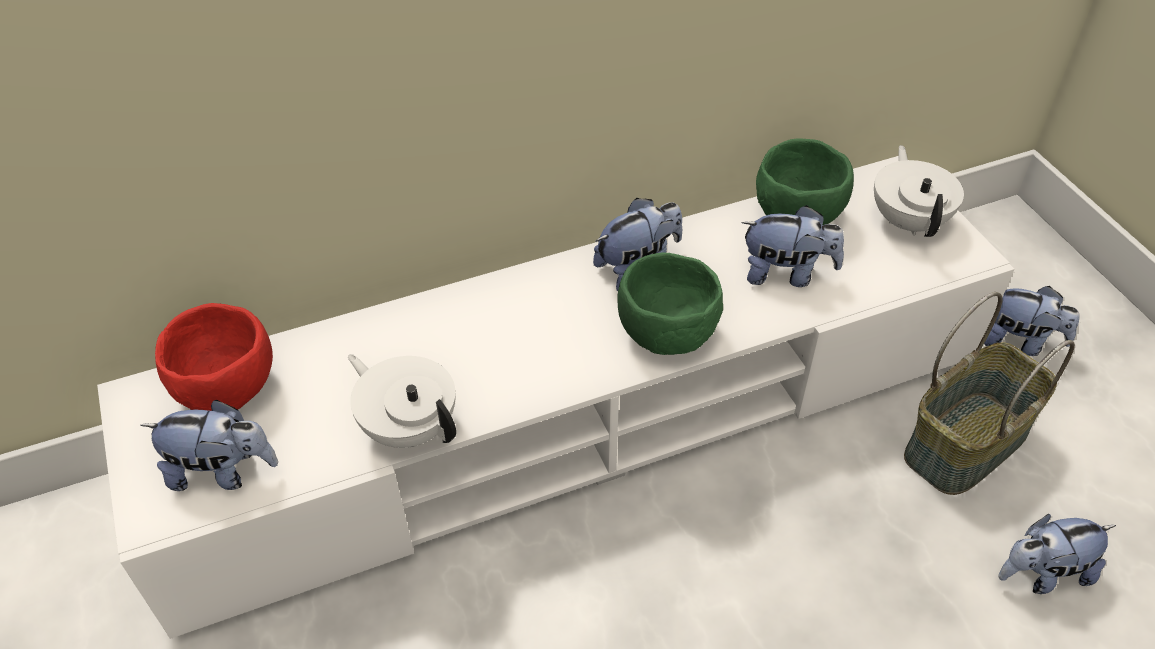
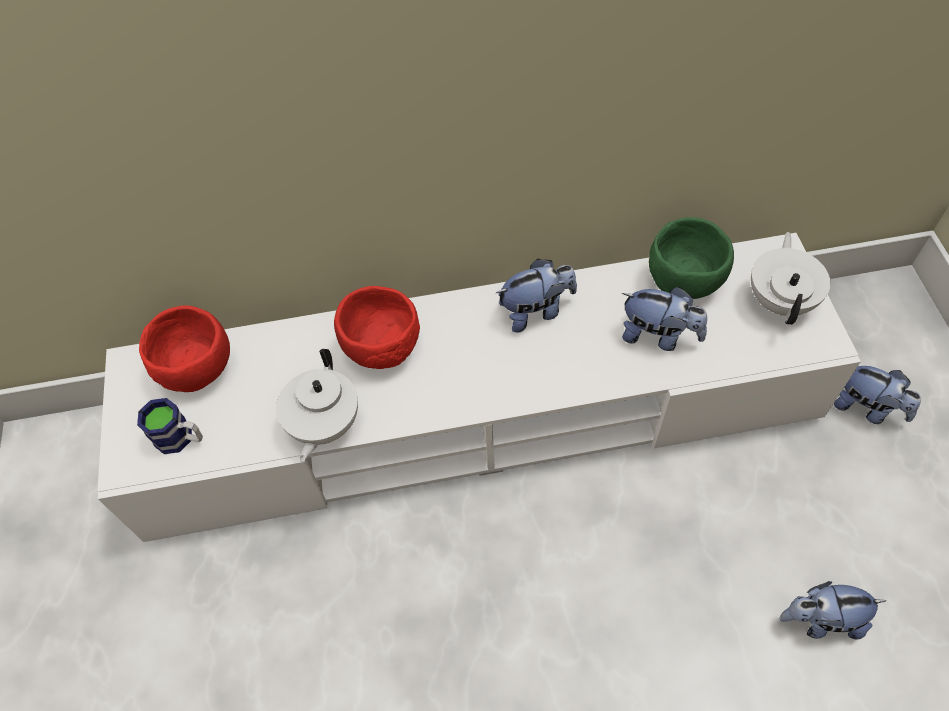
camera: 15 degrees right, 10 degrees up
(223, 471) = (181, 438): plush toy -> mug
(409, 426) = (323, 425): white teapot -> white teapot turned 135 degrees counterclockwise
(461, 334) = (381, 349): none -> red bowl
(665, 336) = (542, 378): green bowl -> none
(965, 441) = (790, 491): basket -> none

